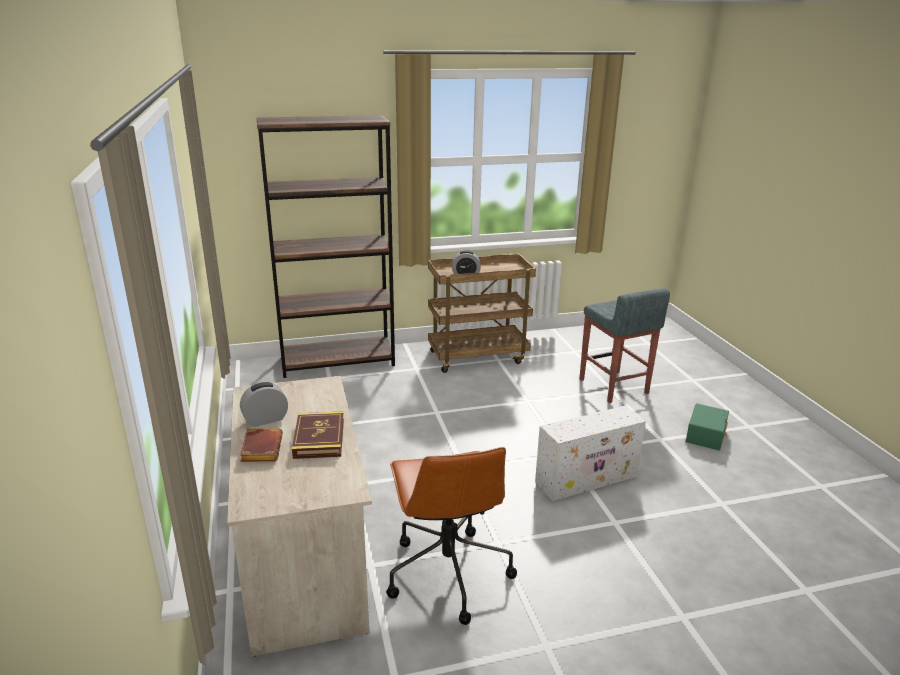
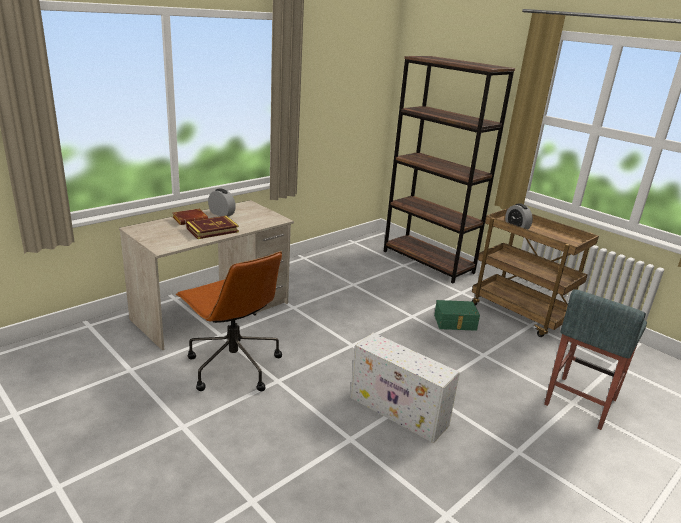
camera: 60 degrees right, 0 degrees up
(447, 572) = (232, 366): brown office chair -> brown office chair turned 90 degrees counterclockwise
(707, 435) = (571, 489): green storage box -> green storage box (455, 323)

